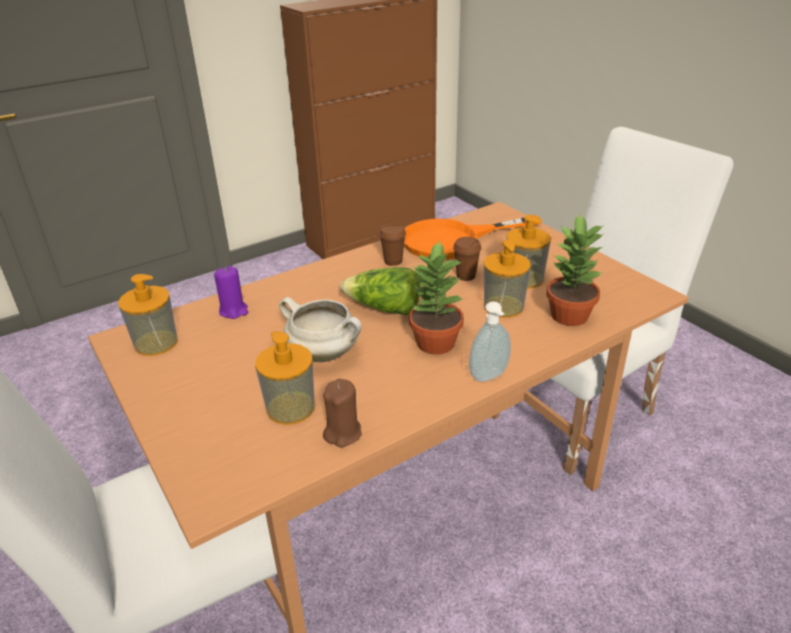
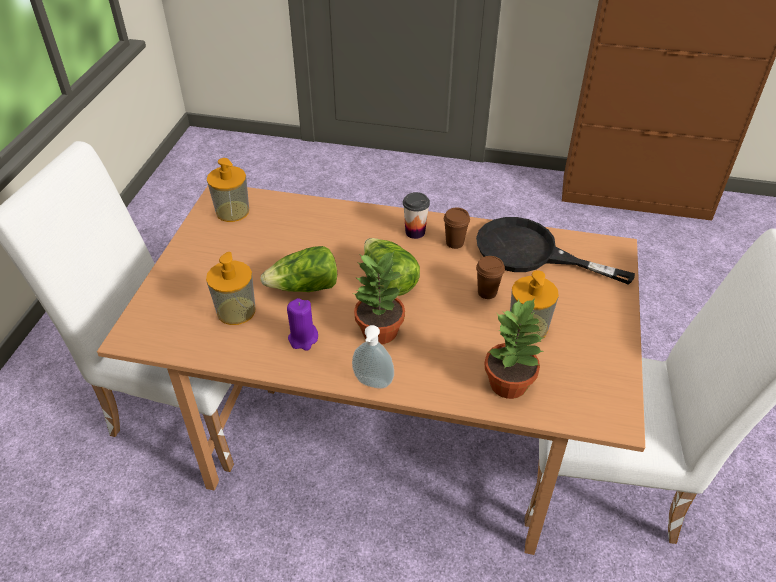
camera: 45 degrees right, 10 degrees up
(234, 310) = (300, 216): purple candle -> purple candle (303, 339)
(325, 354) = (305, 287): white cooking pot -> lettuce
(343, 433) = (237, 350): brown candle -> none
(352, 270) = (415, 232): none -> cup
(453, 240) = (530, 253): orange frying pan -> black frying pan
(503, 306) = (471, 338): soap dispenser -> none

